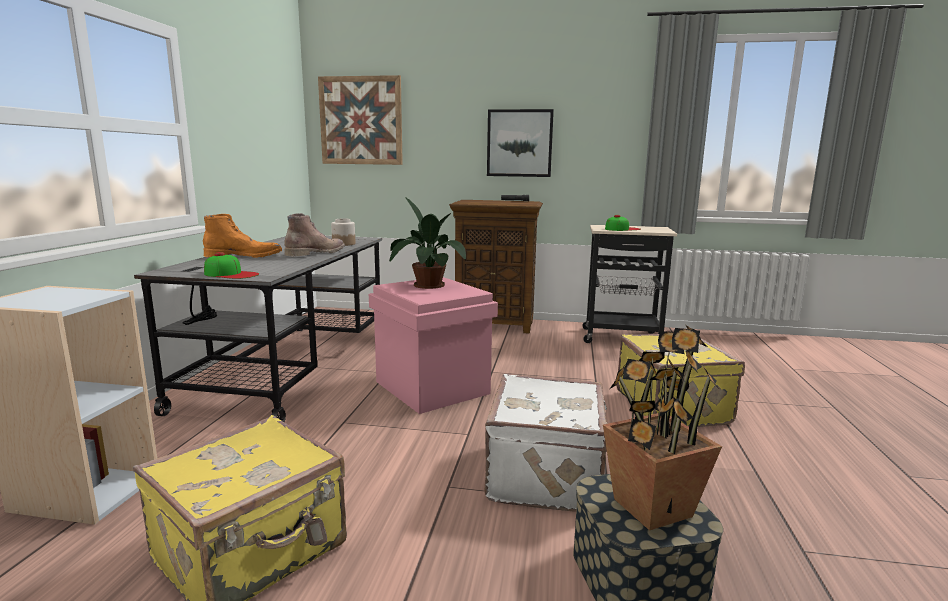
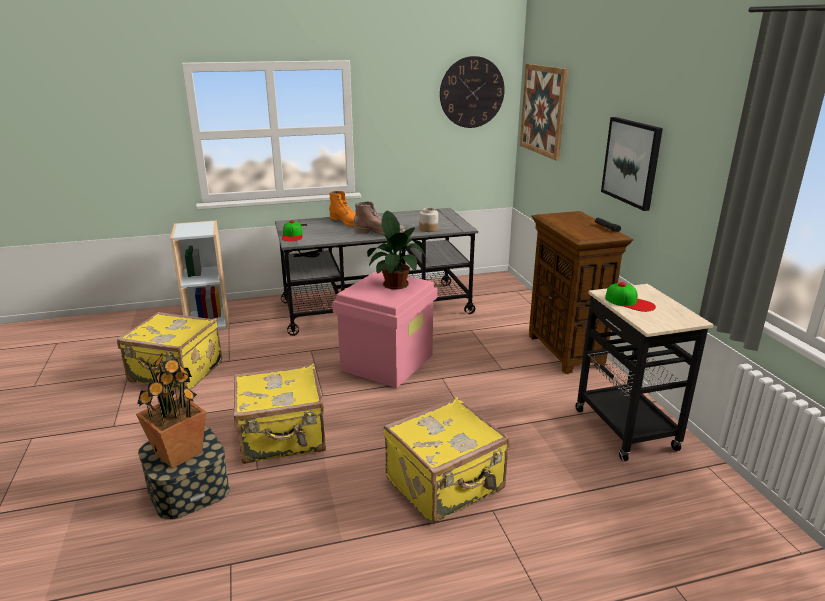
camera: 65 degrees right, 10 degrees up
(277, 101) = (472, 92): none -> wall clock
(548, 475) = (283, 438): white suitcase -> yellow suitcase

